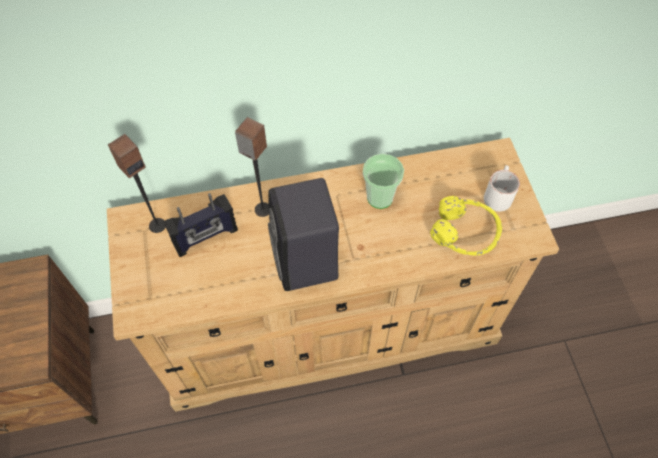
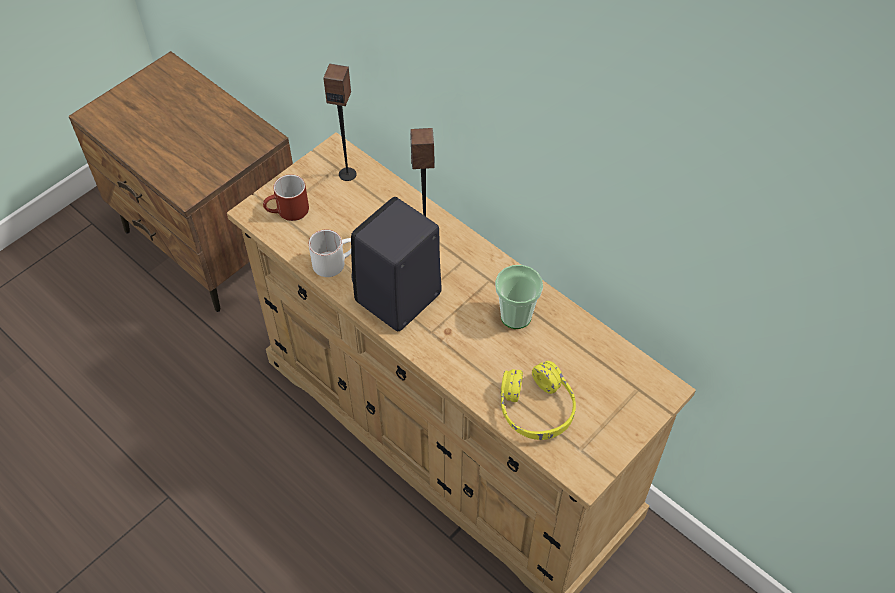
camera: 55 degrees right, 5 degrees down
(156, 289) = (288, 212): none -> red mug
(205, 237) = (363, 213): radio -> none
(497, 194) = (609, 414): white mug -> white mug (334, 261)

